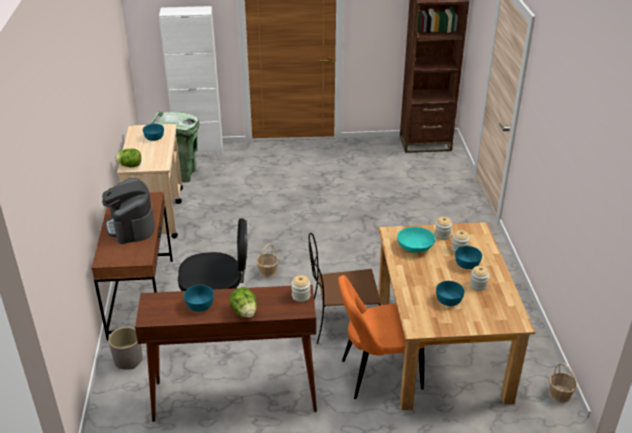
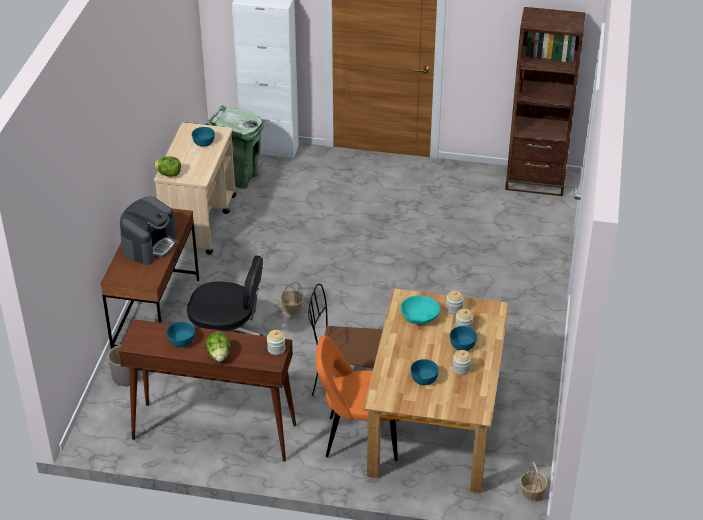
camera: 15 degrees right, 5 degrees up
(131, 226) = (149, 245): coffee machine -> coffee machine turned 150 degrees counterclockwise

